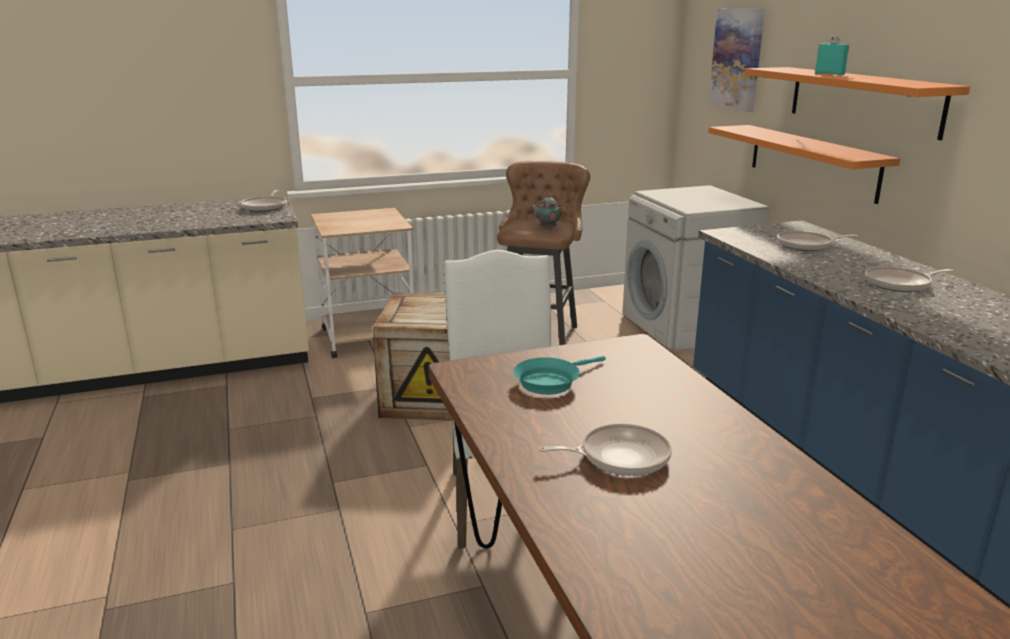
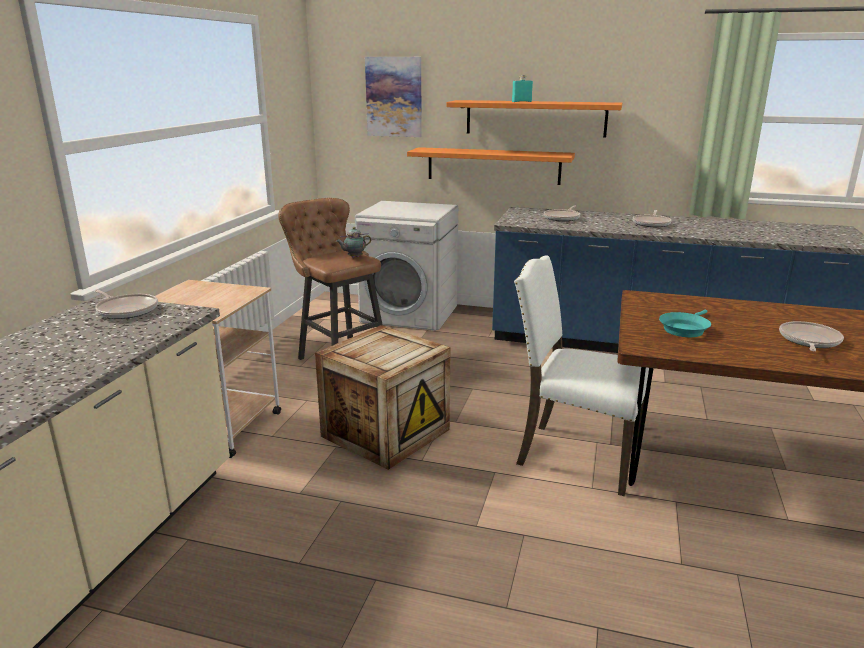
camera: 55 degrees left, 0 degrees up
(550, 381) = (684, 329): turquoise frying pan -> turquoise frying pan turned 45 degrees clockwise

